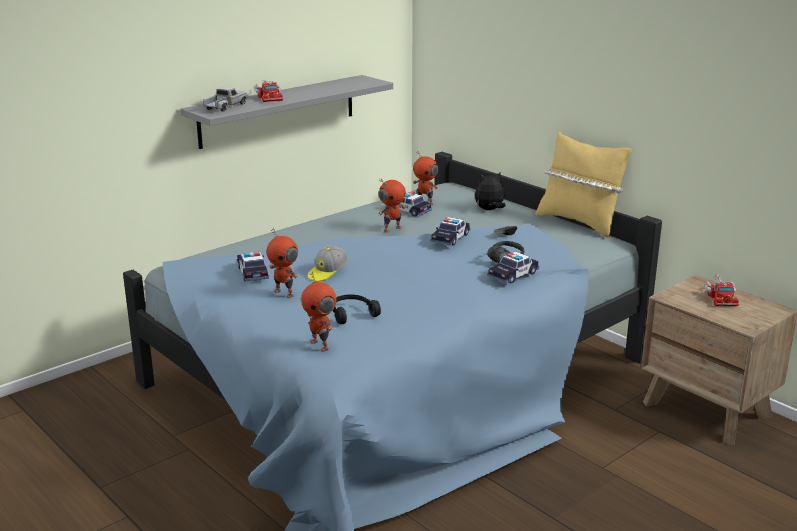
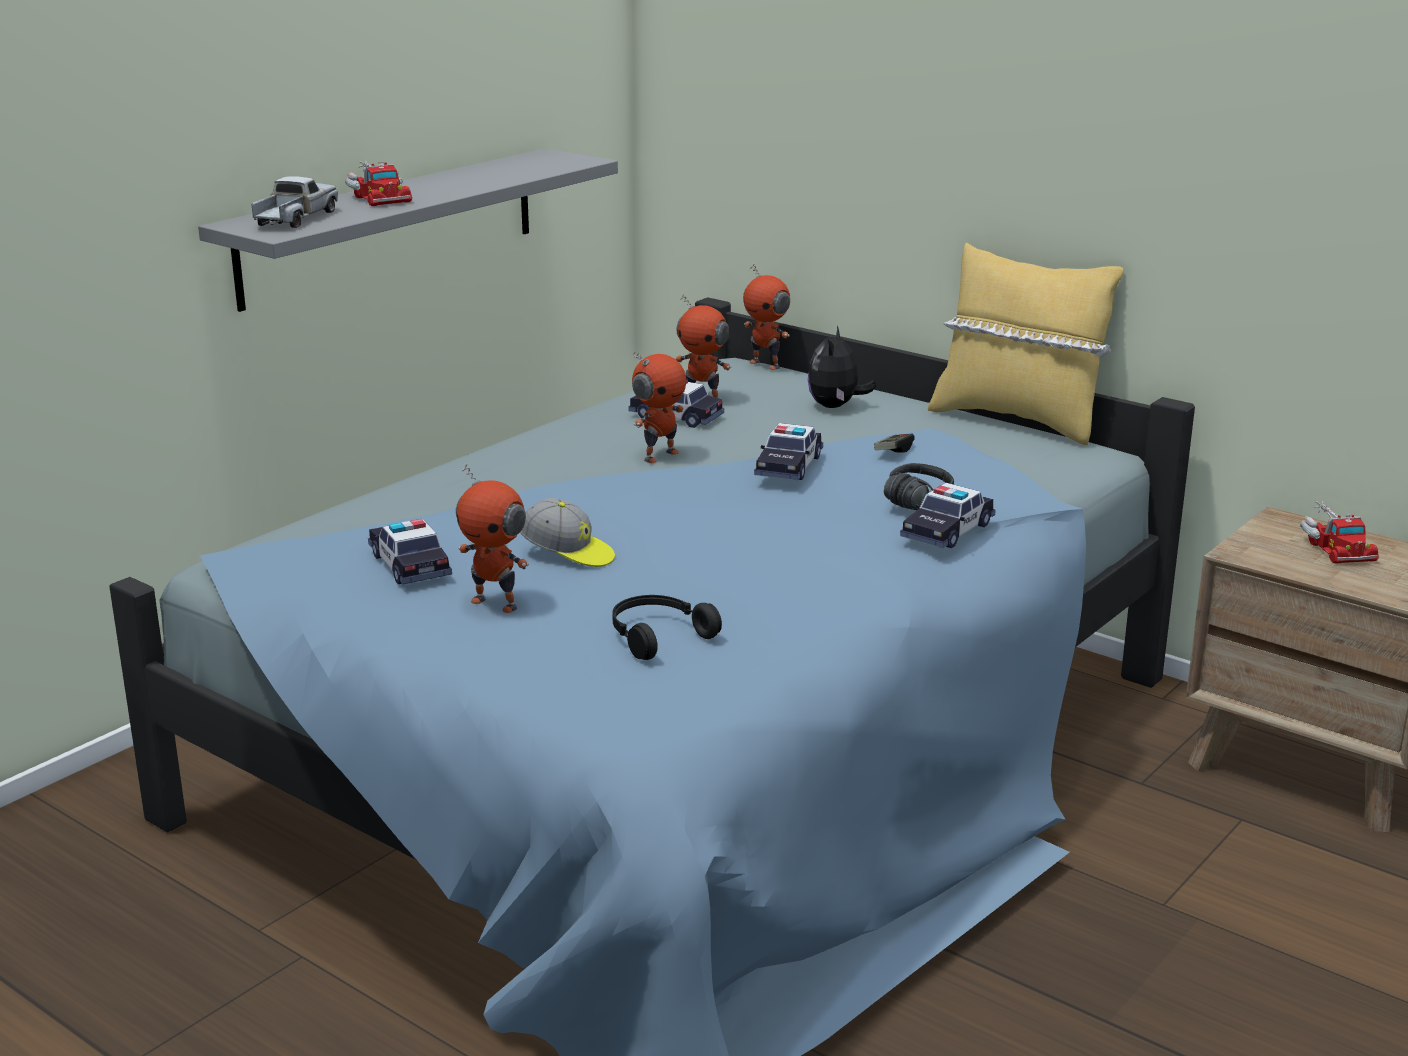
camera: 10 degrees left, 0 degrees up
(320, 345) = (619, 709): toy robot -> toy robot (766, 364)
(327, 273) = (568, 554): cap -> cap turned 90 degrees counterclockwise
(489, 210) = (836, 406): plush toy -> plush toy turned 45 degrees counterclockwise

